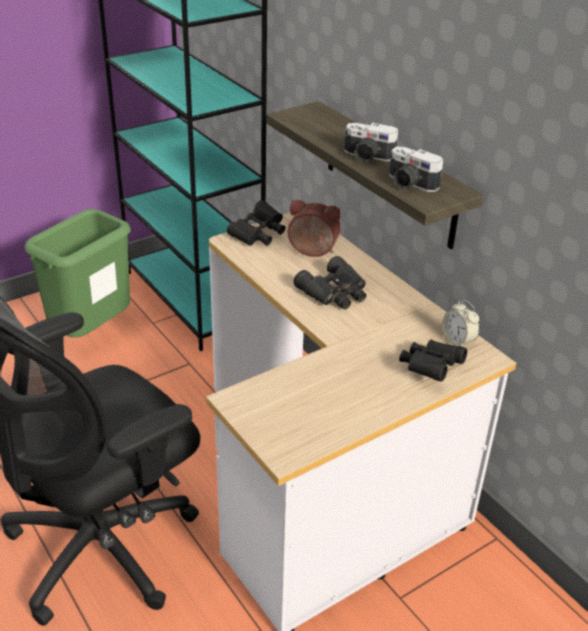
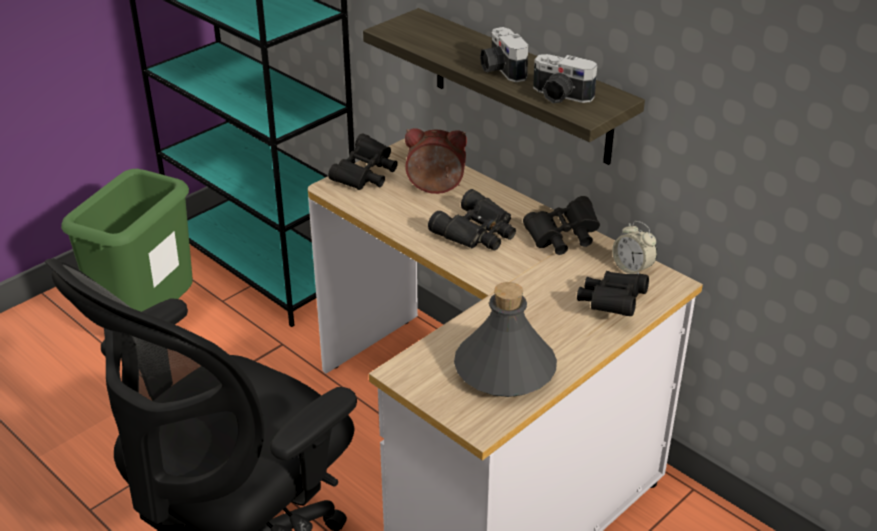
camera: 10 degrees left, 0 degrees up
(321, 410) = (505, 369): none -> grey bottle
(367, 157) = (500, 70): camera -> camera turned 60 degrees clockwise
(405, 307) = (562, 238): none -> black binoculars

